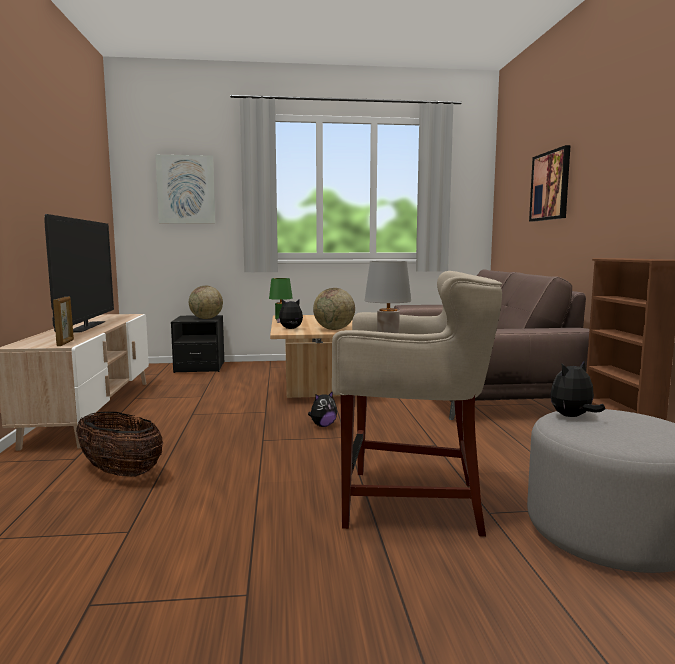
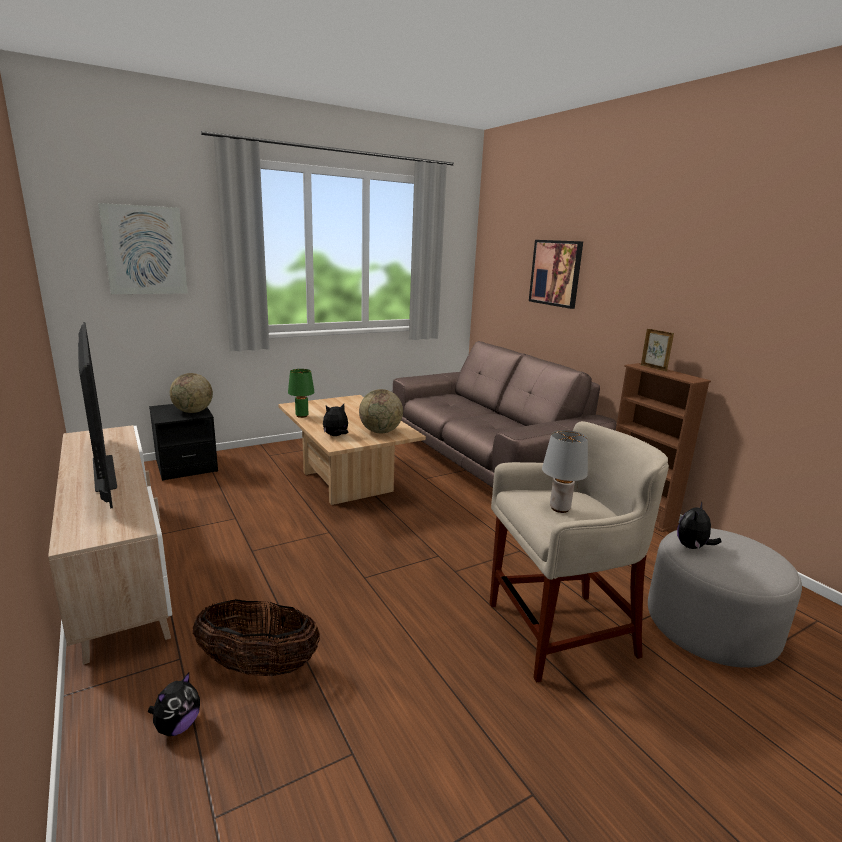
camera: 25 degrees left, 10 degrees up
(65, 343) = (133, 522): picture frame -> picture frame (653, 368)
(323, 425) = (403, 543): plush toy -> plush toy (177, 726)

